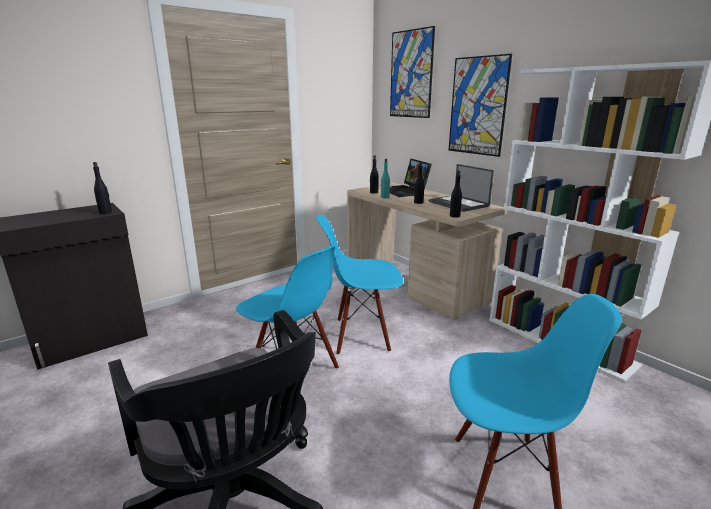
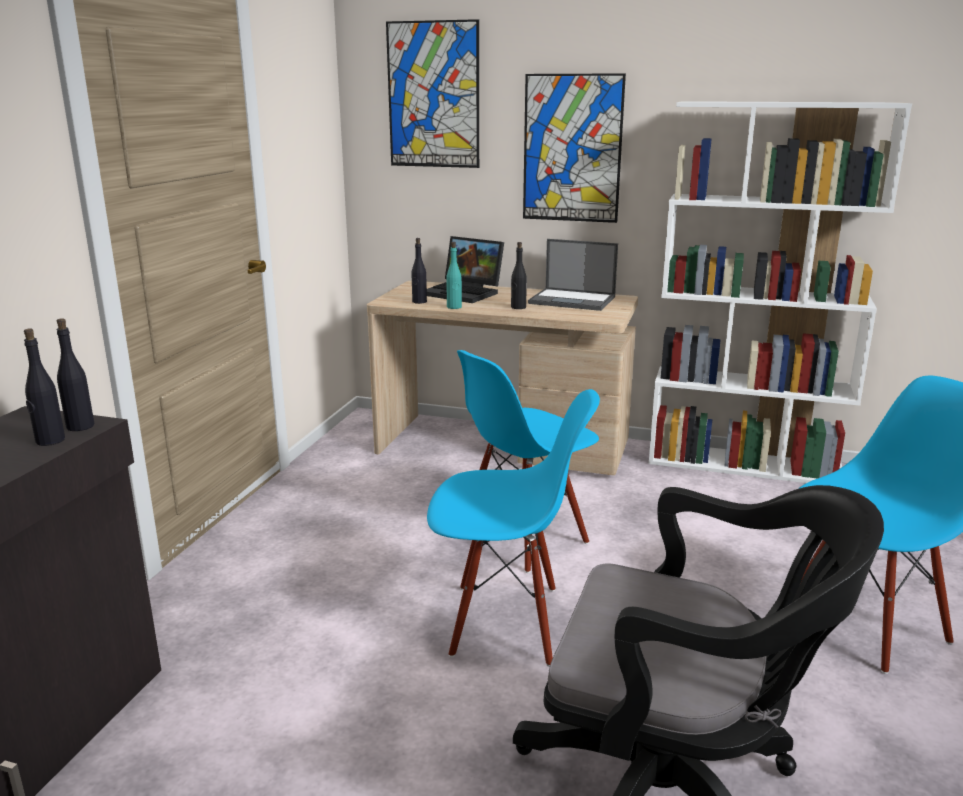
camera: 35 degrees left, 0 degrees up
(454, 216) = (604, 319): black bottle -> black bottle (50, 441)

